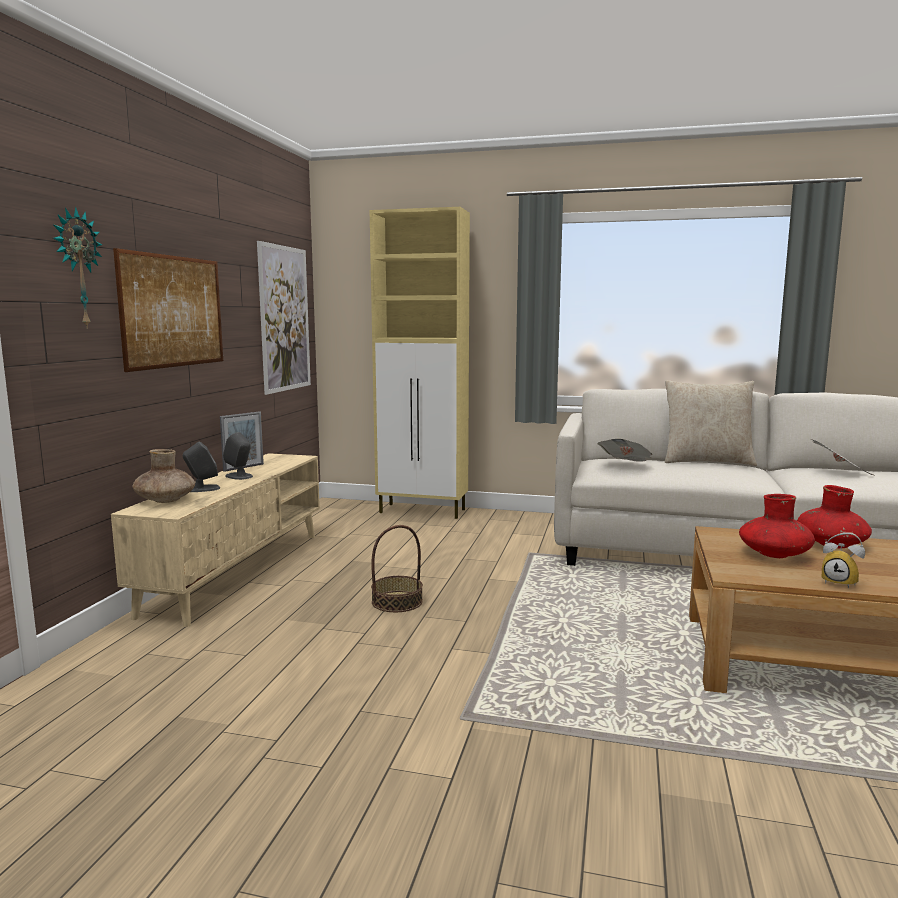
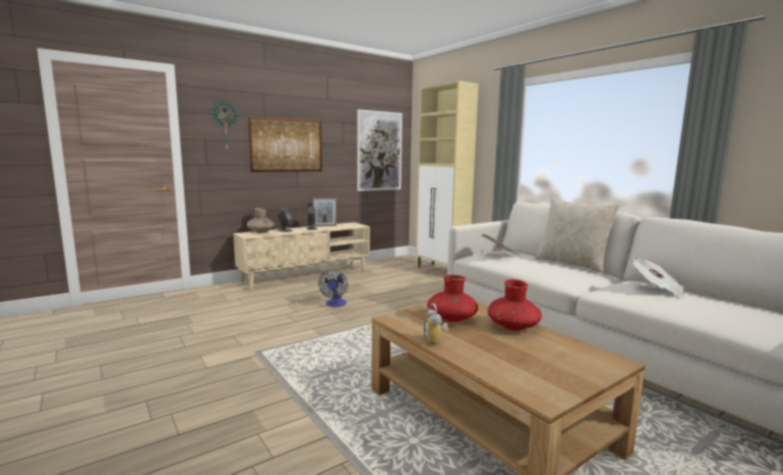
camera: 40 degrees right, 0 degrees up
(397, 601) = (335, 304): basket -> fan

